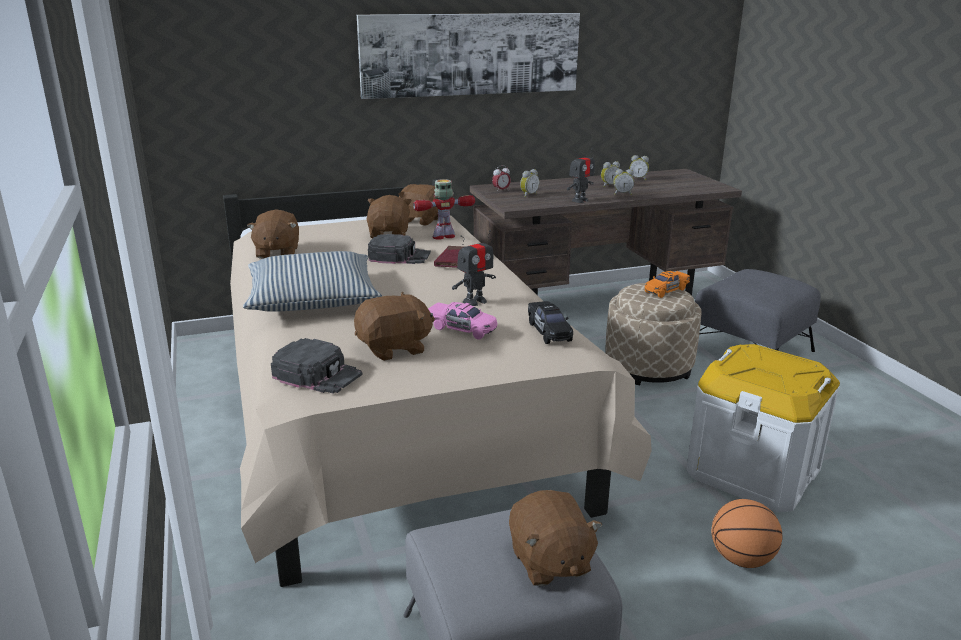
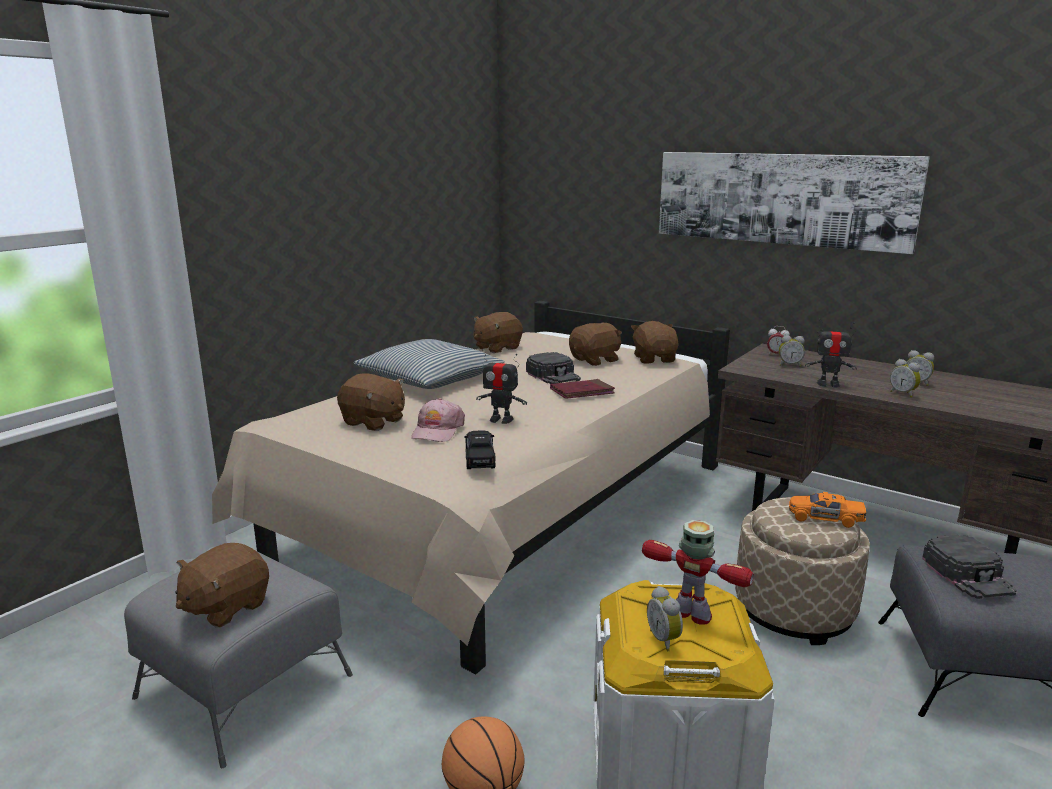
camera: 55 degrees right, 5 degrees down
(318, 374) = (306, 415): black cap -> black cap (968, 574)
(444, 236) = (629, 374): toy robot -> toy robot (692, 615)
(462, 329) = (437, 430): pink toy car -> pink cap
(549, 331) = (480, 459): black toy car -> black toy car turned 135 degrees clockwise
(638, 179) = (983, 387): alarm clock -> alarm clock (665, 639)

